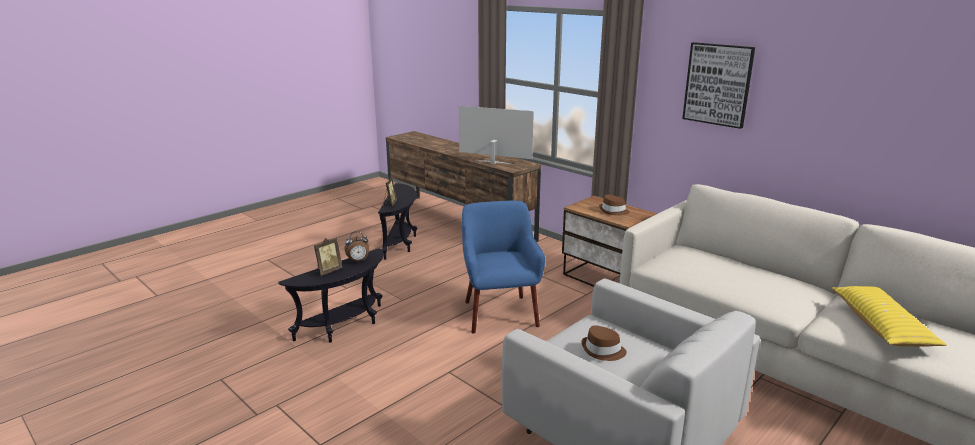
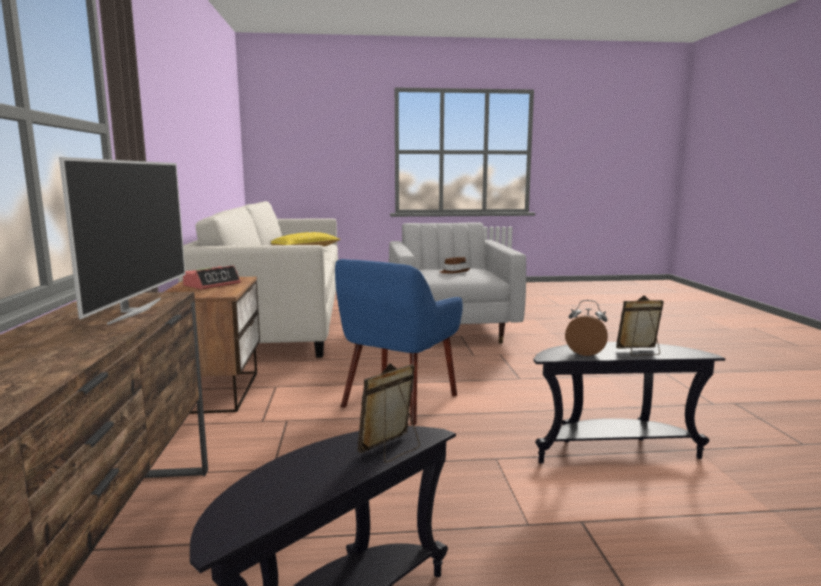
camera: 140 degrees left, 10 degrees down
(493, 163) = (134, 311): television -> television turned 150 degrees counterclockwise
(613, 211) = (212, 284): brown hat -> alarm clock
(718, 84) = (158, 105): picture -> none

